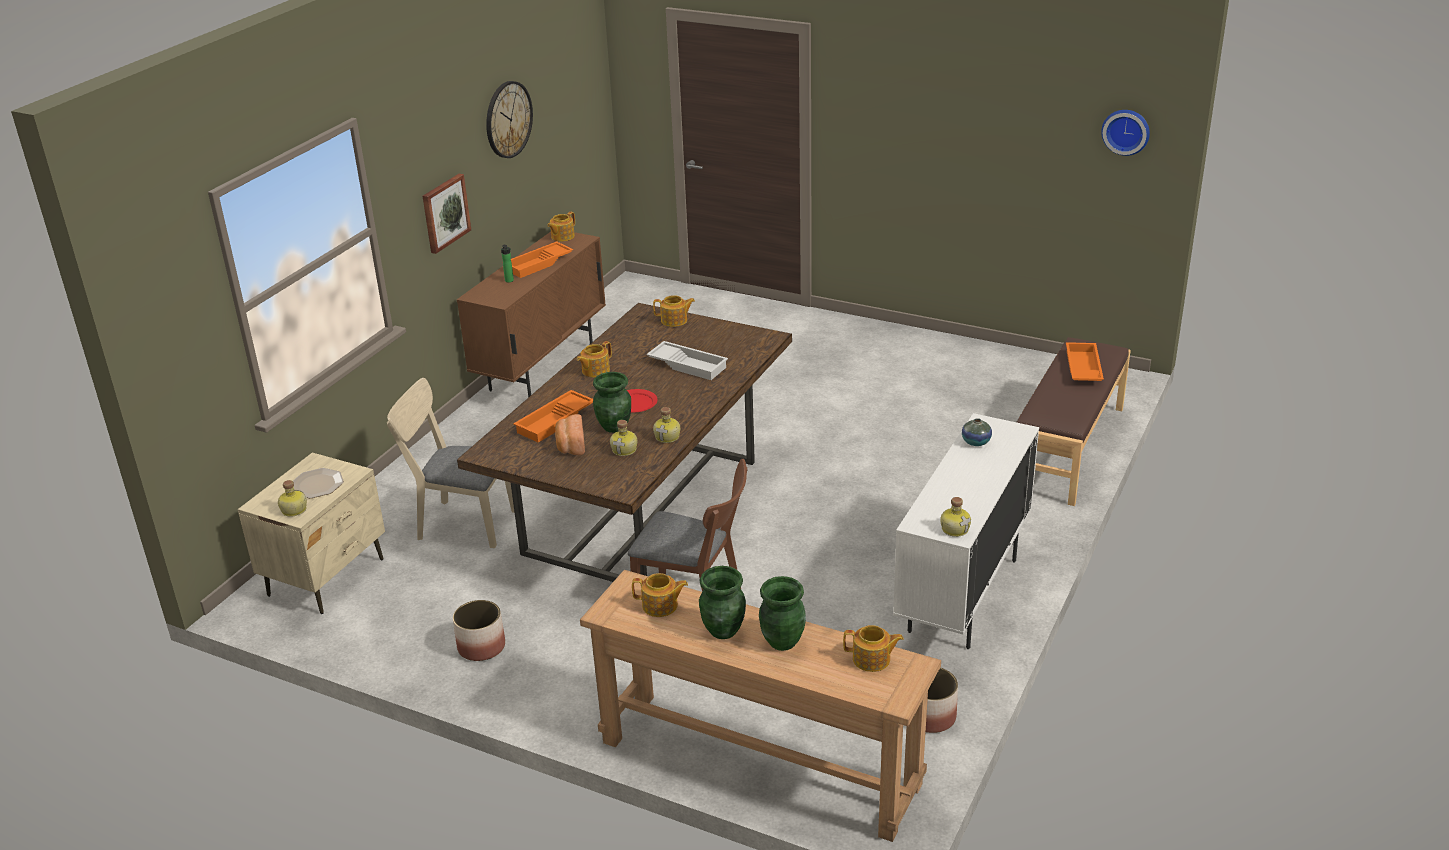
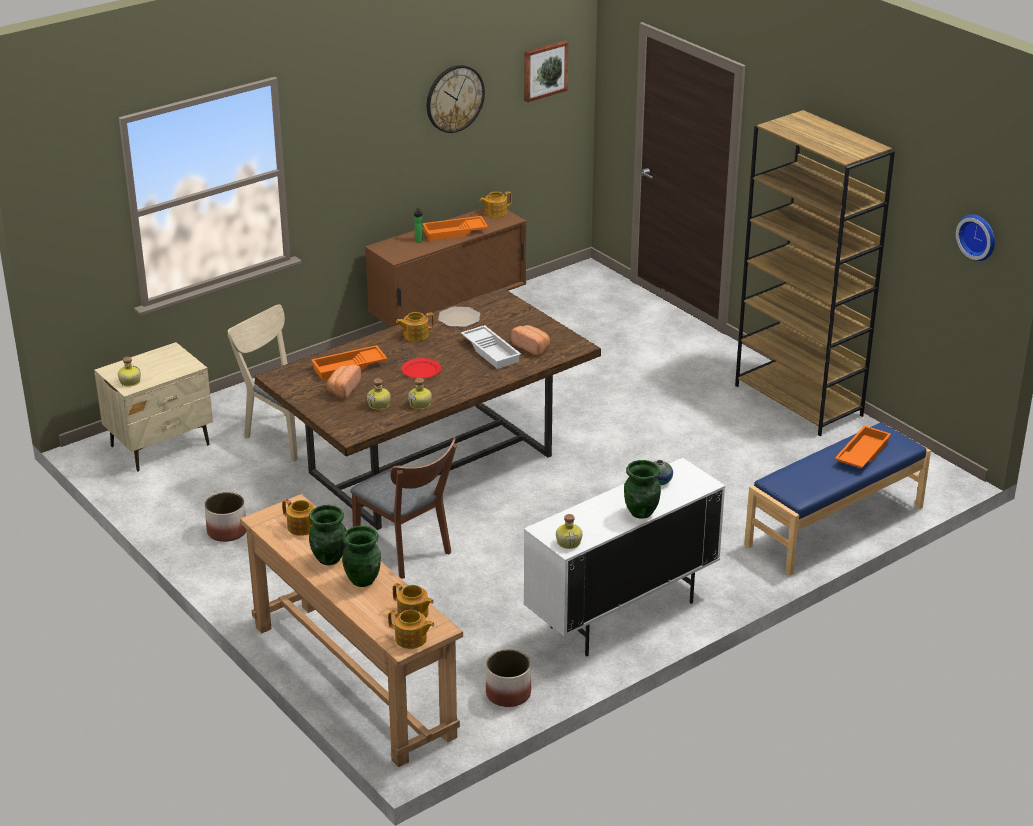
camera: 25 degrees right, 0 degrees up
(317, 484) = (160, 367): plate -> plate (459, 318)
(445, 212) = (365, 169): picture -> picture (544, 70)
(615, 427) = (389, 384): green vase -> green vase (641, 512)
(674, 320) = (516, 311): teapot -> teapot (411, 639)
(725, 350) = (532, 347): none -> bread
(930, 347) = (799, 401): none -> brown bookcase
(1069, 448) = (835, 526): brown bench -> blue bench

